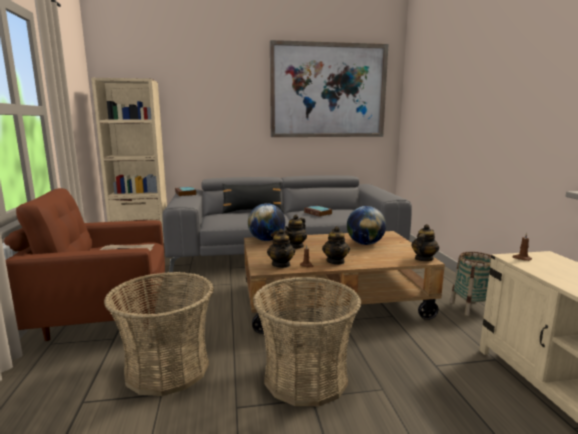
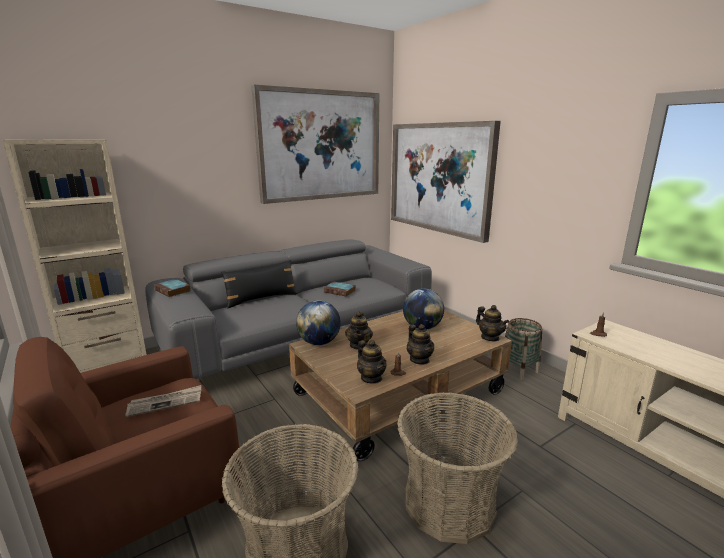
camera: 25 degrees left, 5 degrees up
(423, 259) = (490, 338): teapot -> teapot turned 135 degrees clockwise
(433, 117) = (439, 178): none -> picture

